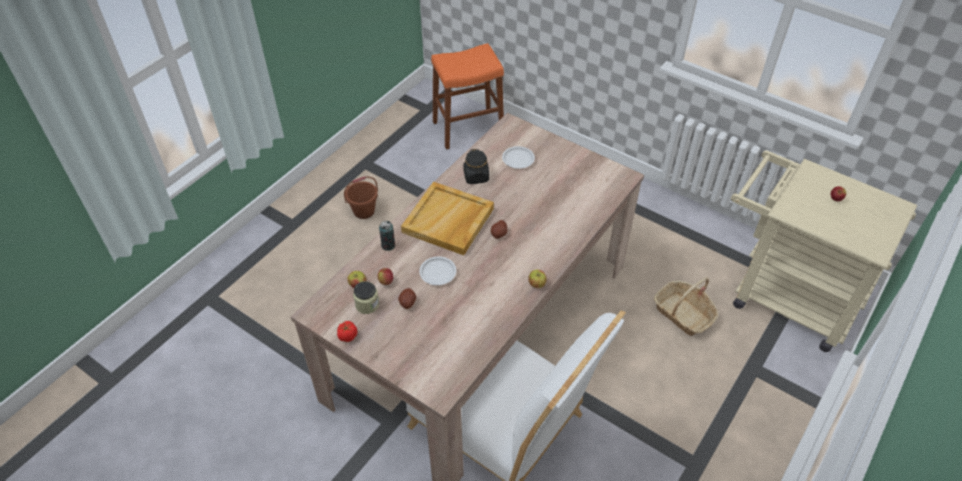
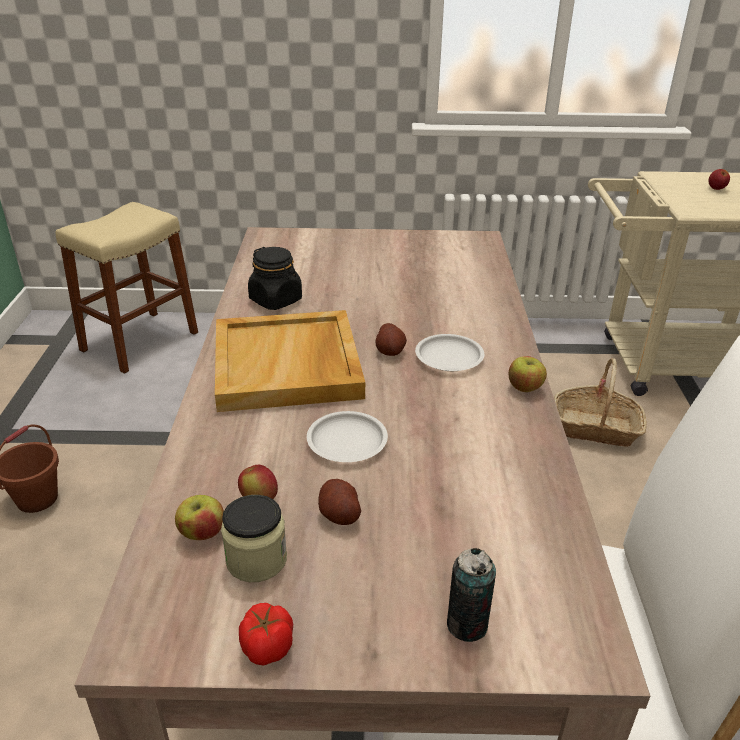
camera: 35 degrees left, 15 degrees down
(388, 245) = (208, 441): can -> can (467, 625)
(468, 128) = (140, 341): orange stool -> beige stool
(518, 159) = (318, 264): white plate -> white plate (448, 357)

